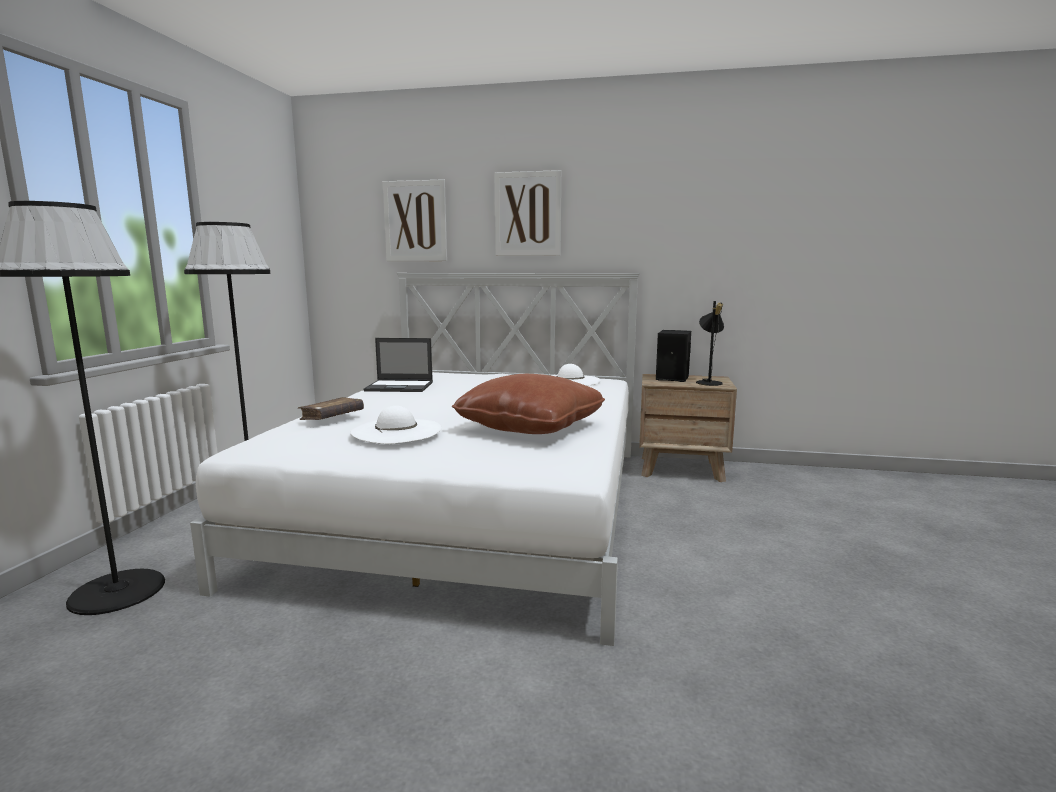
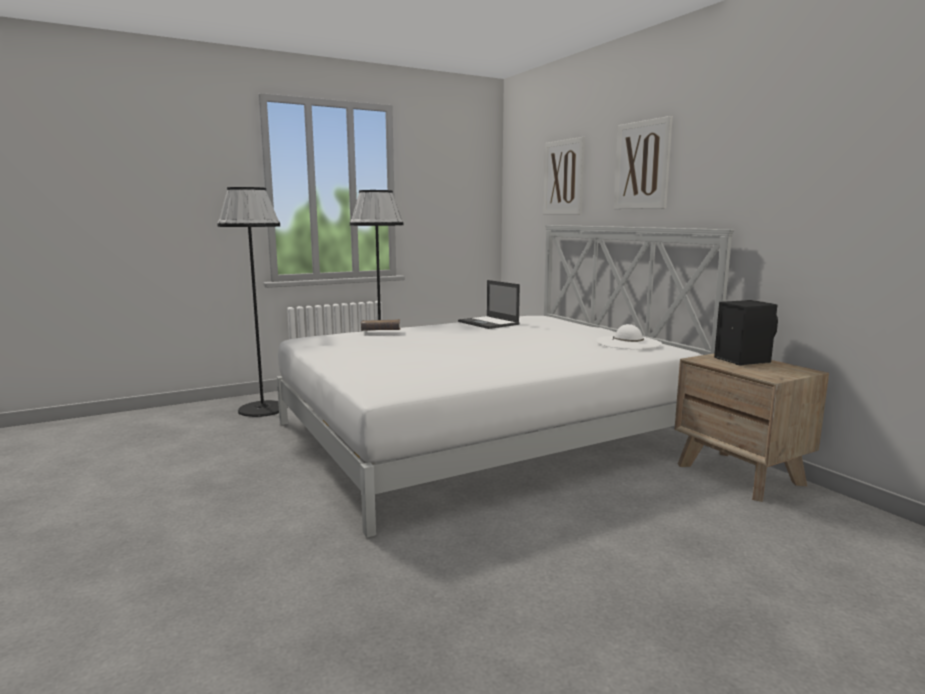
camera: 50 degrees right, 0 degrees up
(396, 431) = (377, 345): white hat -> none
(530, 427) = (460, 363): brown pillow -> none
(708, 382) = (770, 371): black table lamp -> none

